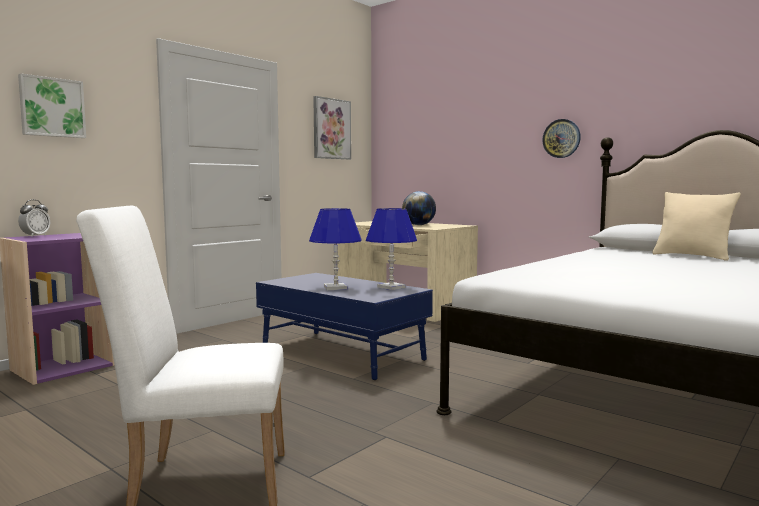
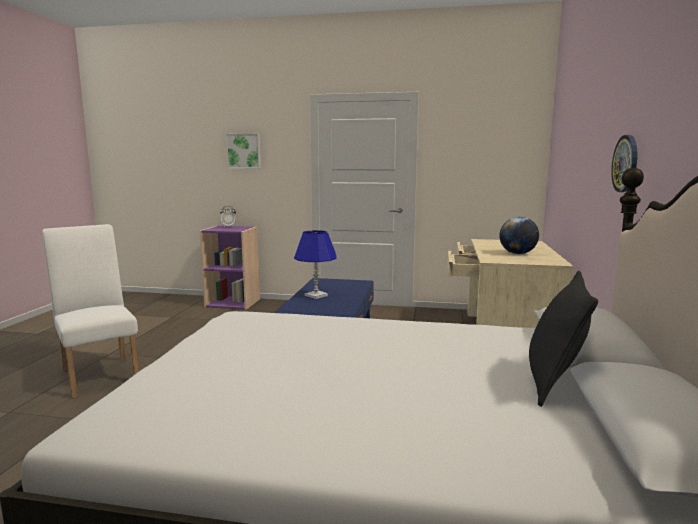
camera: 60 degrees right, 5 degrees up
(331, 129) = (485, 145): picture -> none
(391, 287) = (340, 307): blue table lamp -> none
(692, 256) = (553, 383): beige pillow -> black pillow

